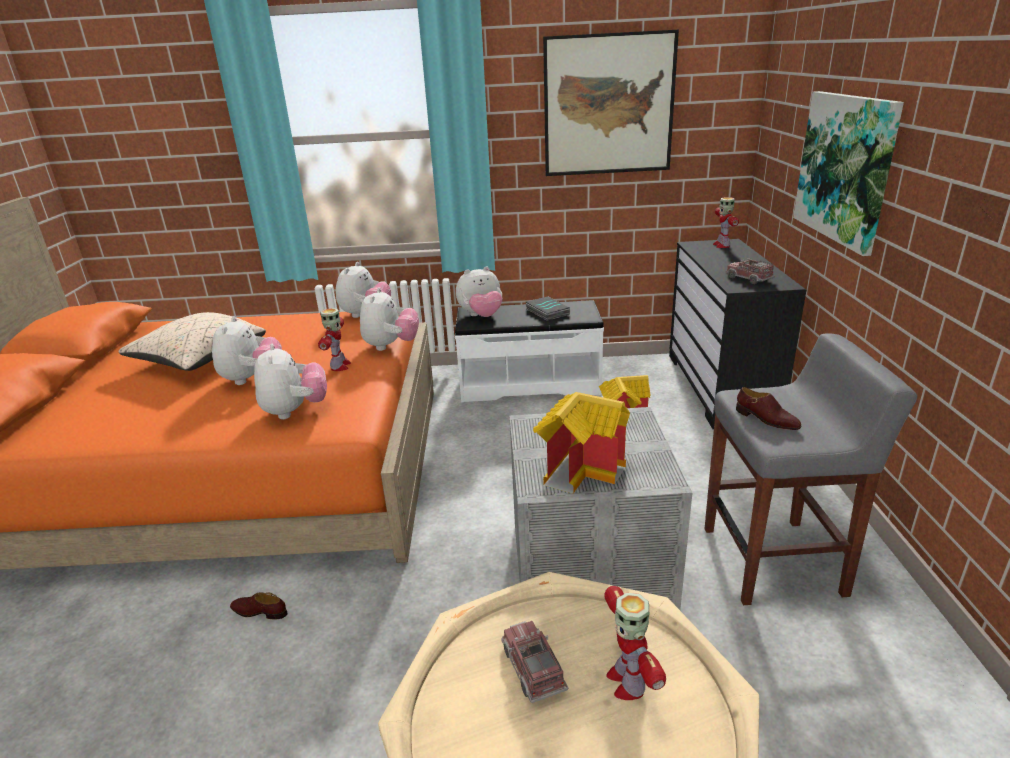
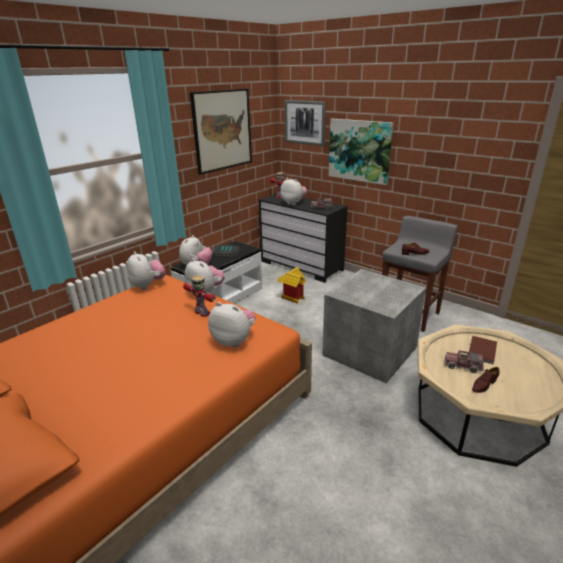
camera: 50 degrees left, 0 degrees up
(199, 359) = (93, 353): beige pillow -> none
(252, 379) = (165, 342): plush toy -> plush toy (293, 203)
(259, 611) = (285, 461): brown shoe -> brown shoe (483, 385)
(583, 469) = (388, 297): toy house -> none
(626, 681) = (483, 351): toy robot -> brown book
(787, 99) = (305, 122): none -> picture

